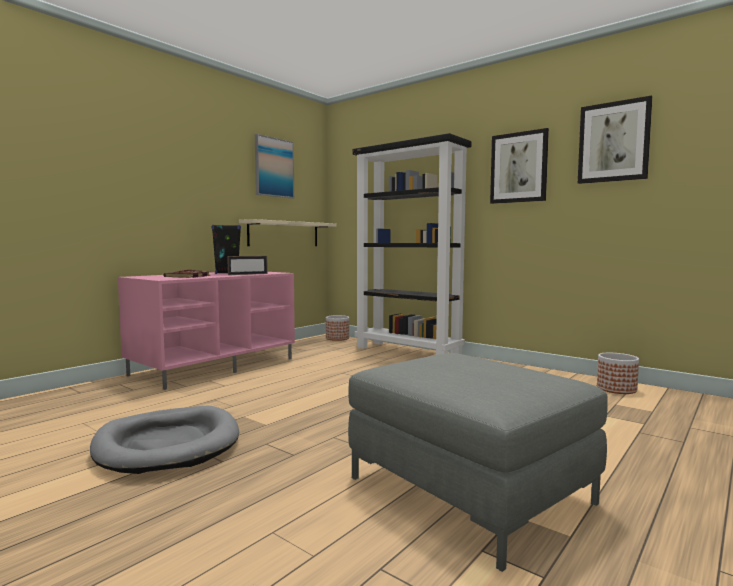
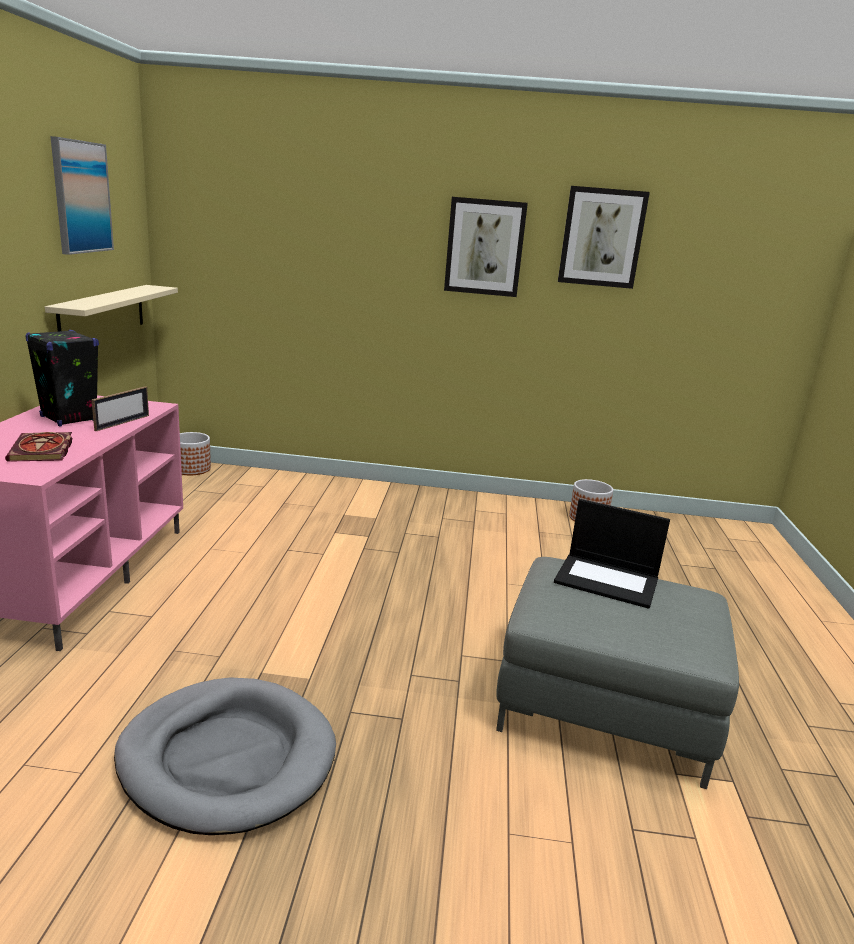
camera: 35 degrees left, 15 degrees up
(408, 351) = (324, 487): black bookcase -> none
(478, 362) = (608, 580): none -> laptop

